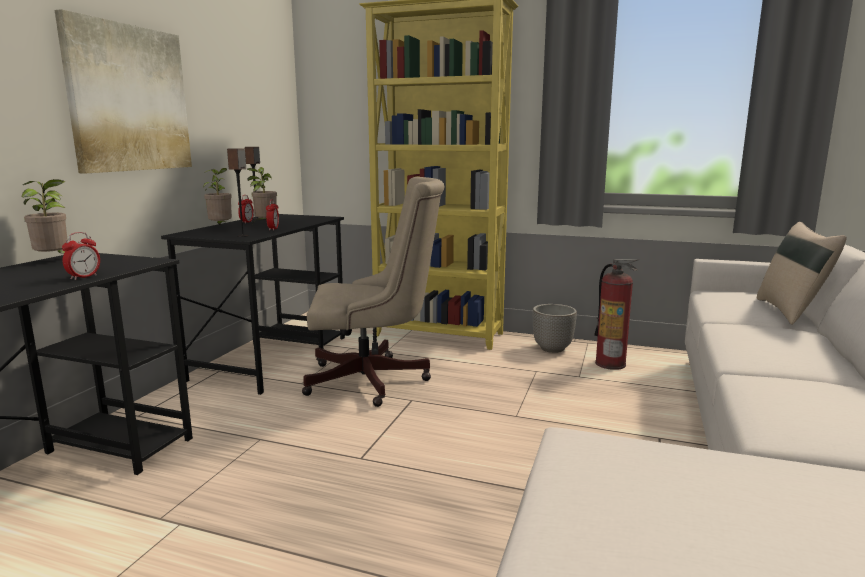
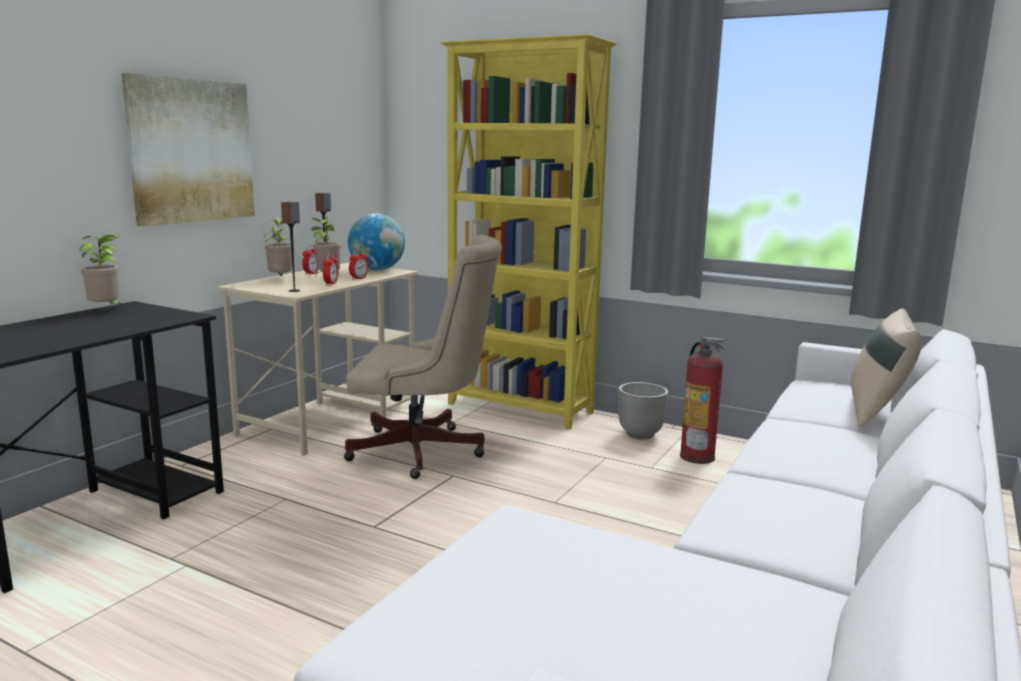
camera: 10 degrees right, 0 degrees up
(84, 277) = (122, 330): alarm clock -> alarm clock (359, 279)
(272, 357) = (331, 418): black desk -> beige desk
(306, 217) = (377, 270): none -> globe

